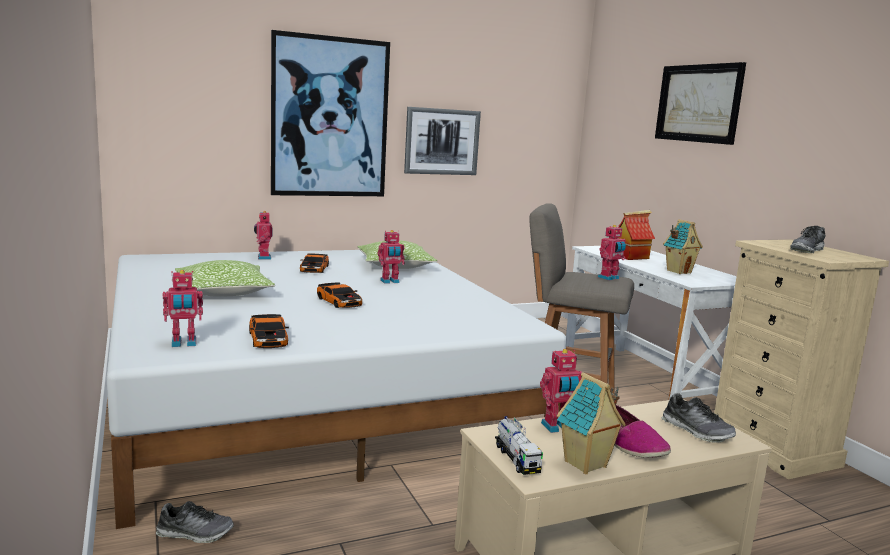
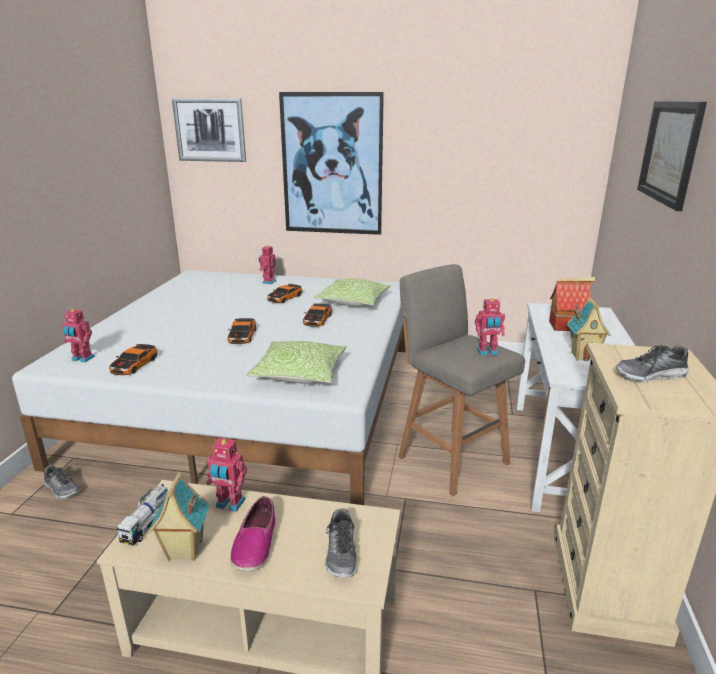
camera: 35 degrees right, 10 degrees up
(223, 292) = (184, 314): pillow -> pillow (300, 374)
(390, 281) = (317, 319): toy robot -> toy car
(442, 141) = (438, 184): picture -> picture (210, 130)

